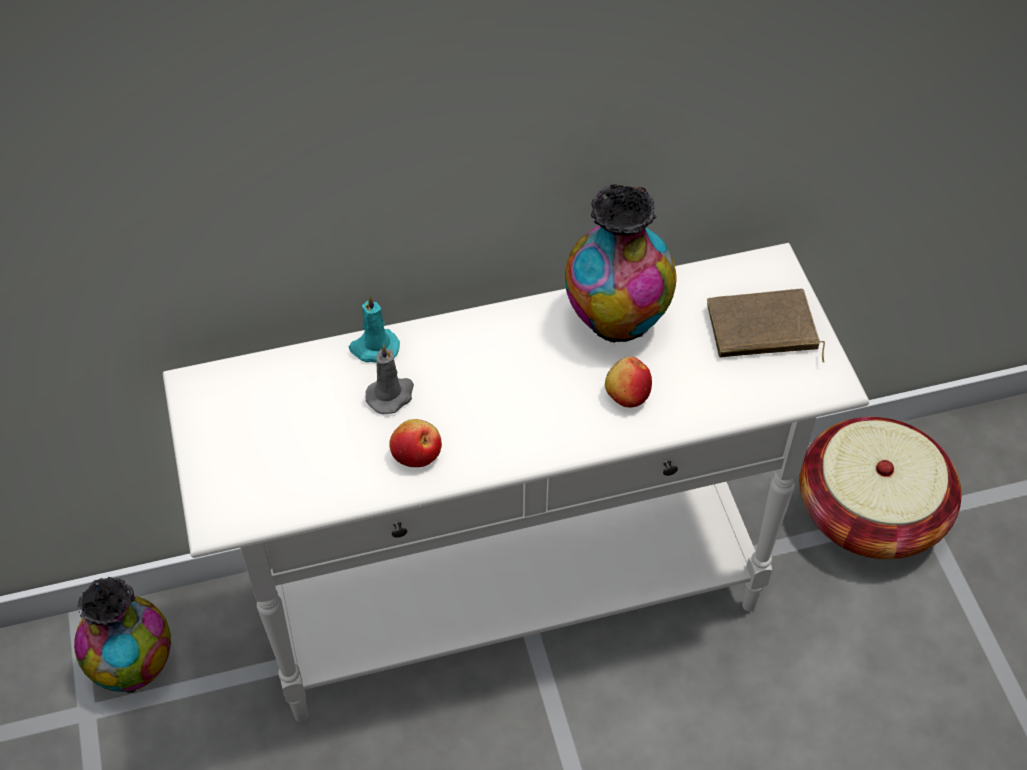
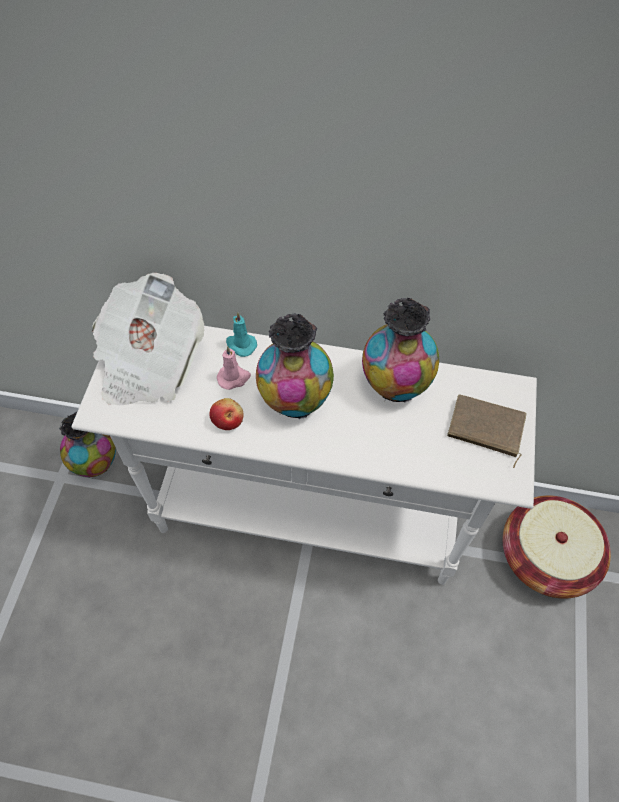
camera: 25 degrees right, 5 degrees up
(254, 421) = (149, 362): none -> newspaper
(391, 395) = (234, 378): grey candle -> pink candle
(493, 391) = (295, 400): none -> vase
(627, 394) = (375, 436): apple -> none

